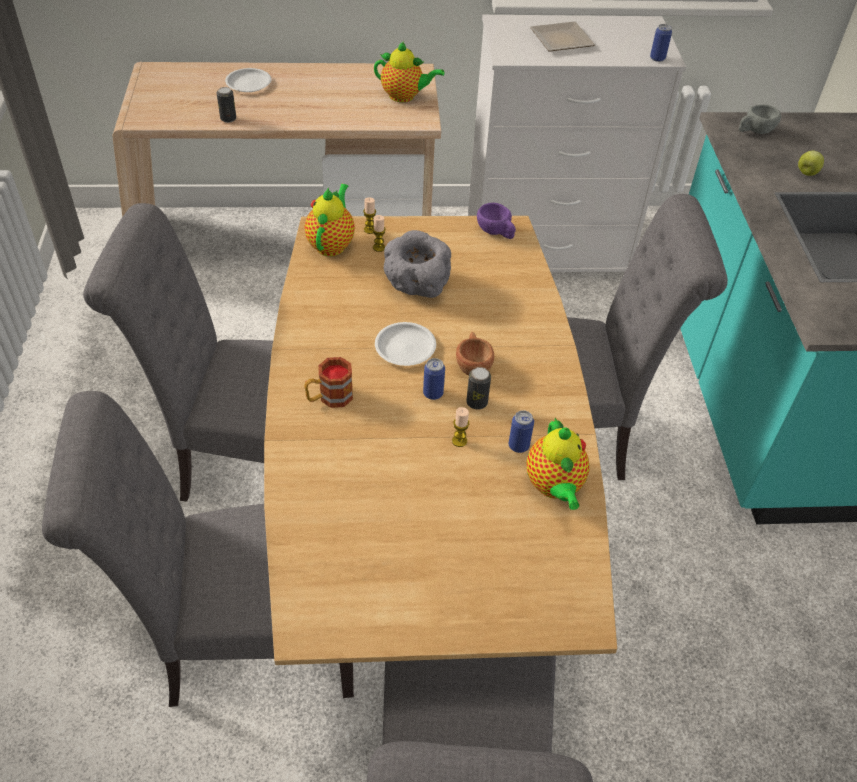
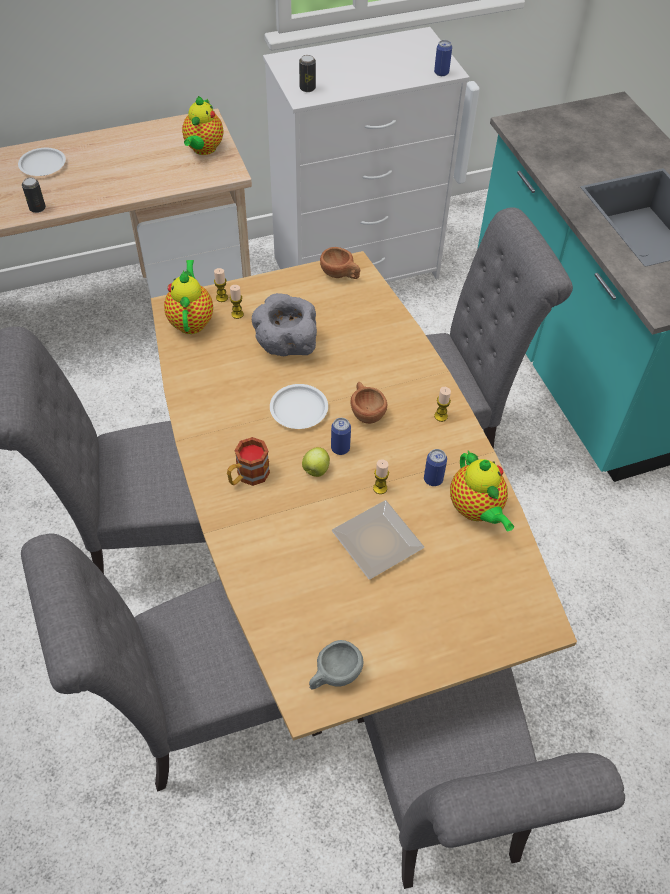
camera: 15 degrees left, 5 degrees up
(404, 96) = (203, 149): teapot -> teapot turned 105 degrees clockwise
(477, 402) = (382, 447): can -> can (307, 88)
(496, 232) = (340, 275): purple cup -> brown cup
(550, 386) = (441, 416): none -> candle
(562, 39) = (348, 68): plate -> plate (377, 539)
(754, 131) = (543, 128): grey cup -> grey cup (334, 676)
(806, 173) = (601, 161): apple -> apple (315, 470)

